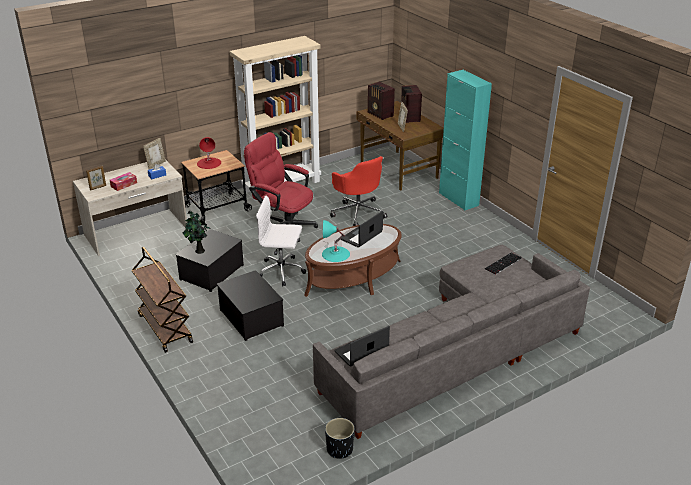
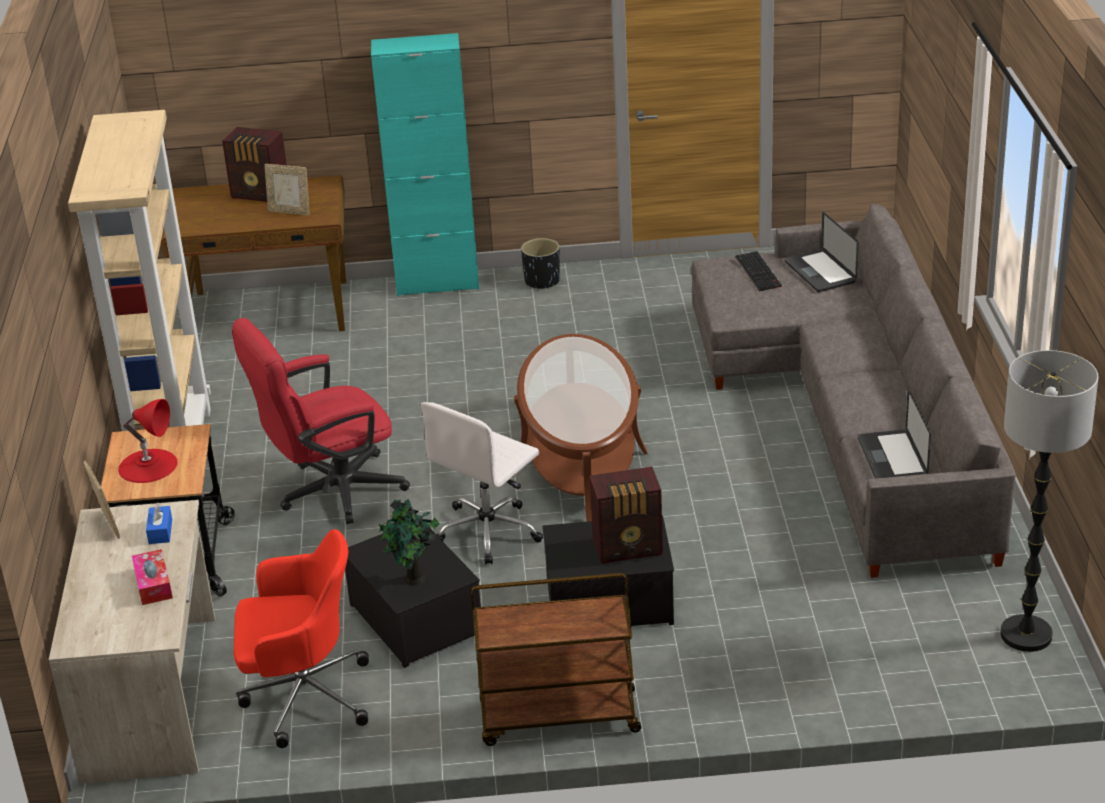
camera: 60 degrees left, 0 degrees up
(98, 187) = (127, 624): picture frame -> none
(301, 463) = (1026, 635): none -> floor lamp
(335, 254) = (596, 414): turquoise table lamp -> none
(339, 449) = (1015, 589): black planter -> black planter (541, 281)
(358, 212) = (372, 396): red office chair -> red office chair (303, 696)
(361, 236) = (562, 374): laptop -> laptop (820, 272)
(380, 114) = (210, 219): radio -> radio (629, 548)

